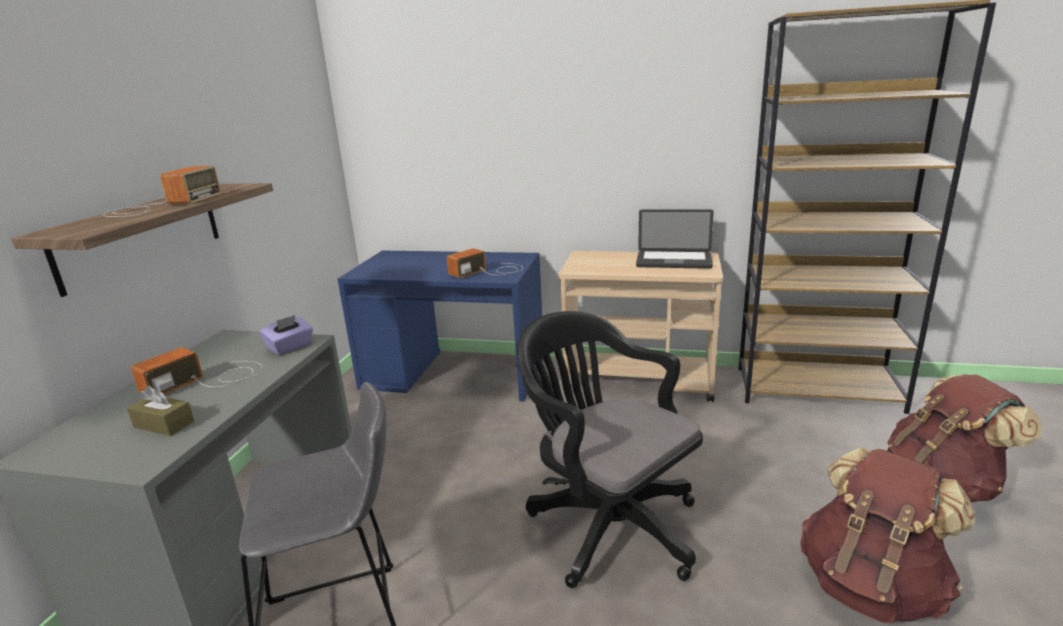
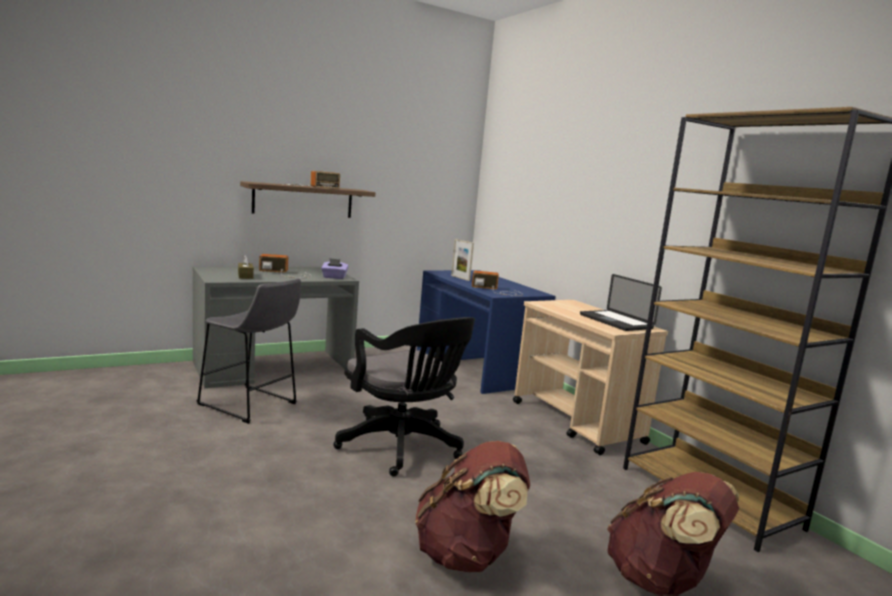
camera: 45 degrees right, 10 degrees down
(407, 271) = (460, 278): none -> picture frame
(607, 523) = (403, 448): black office chair -> black office chair turned 135 degrees clockwise

